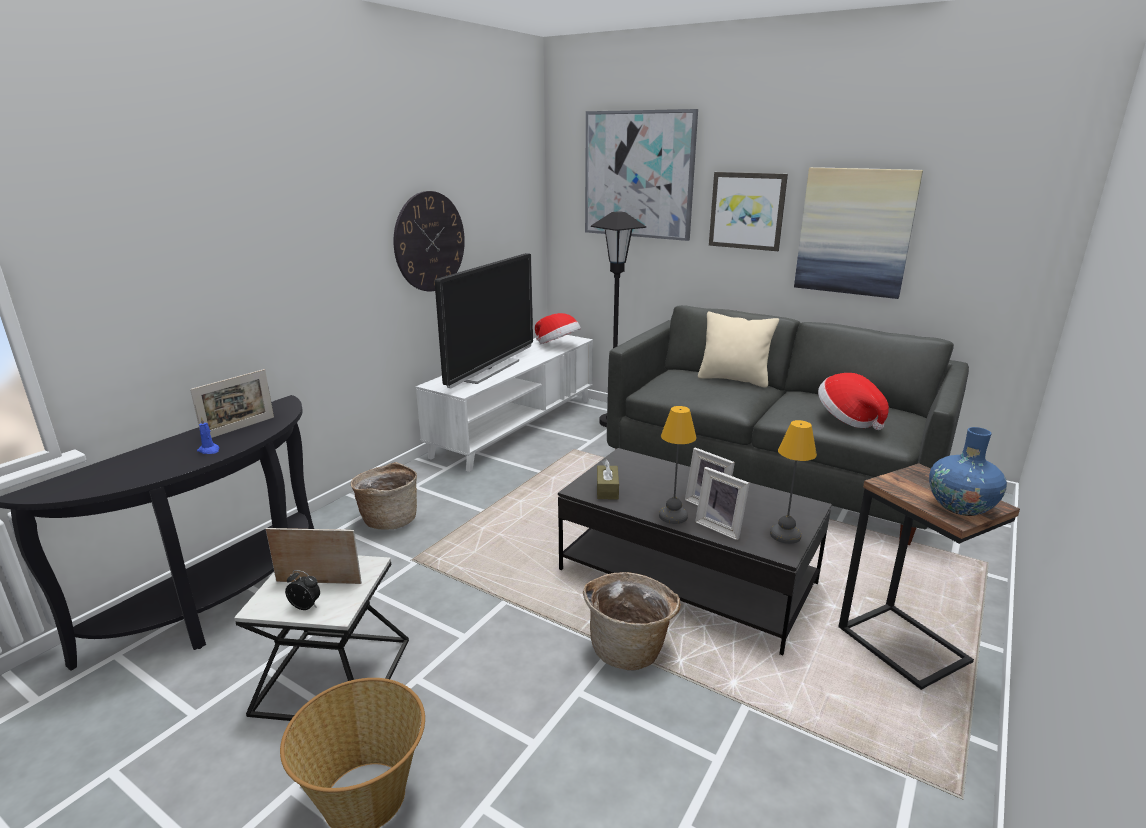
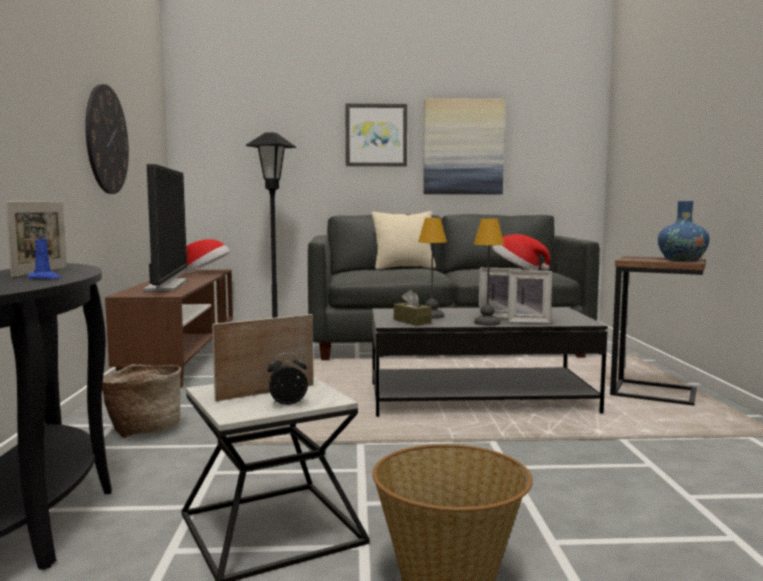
camera: 35 degrees left, 15 degrees down
(515, 427) = (182, 357): white tv stand -> brown tv stand
(630, 648) = (504, 437): basket -> none
(638, 175) = (271, 108): picture -> none
(785, 534) = (571, 318): table lamp -> table lamp (431, 316)

